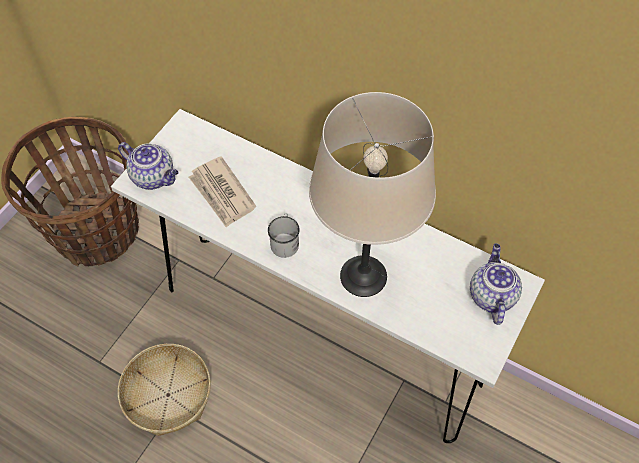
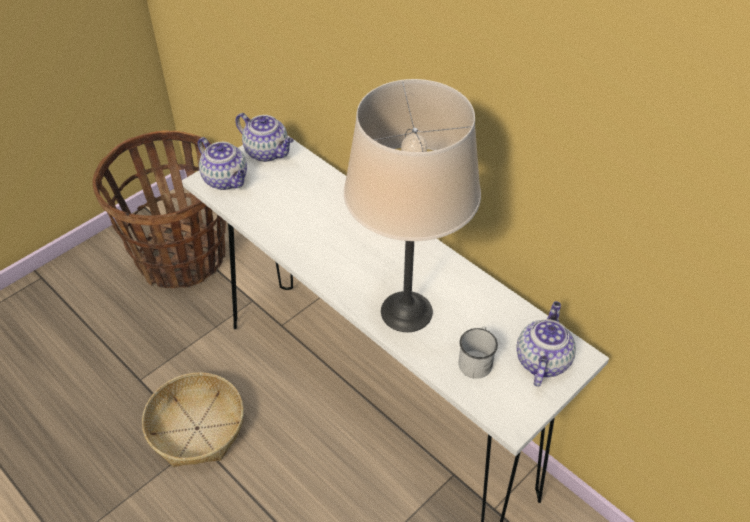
camera: 15 degrees right, 10 degrees down
(183, 139) = (268, 152): none -> teapot
(222, 194) = (287, 207): newspaper -> none
(285, 241) = (335, 262): white mug -> white mug (476, 360)

